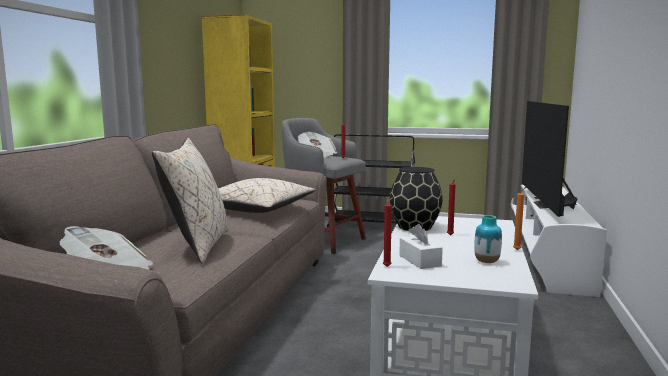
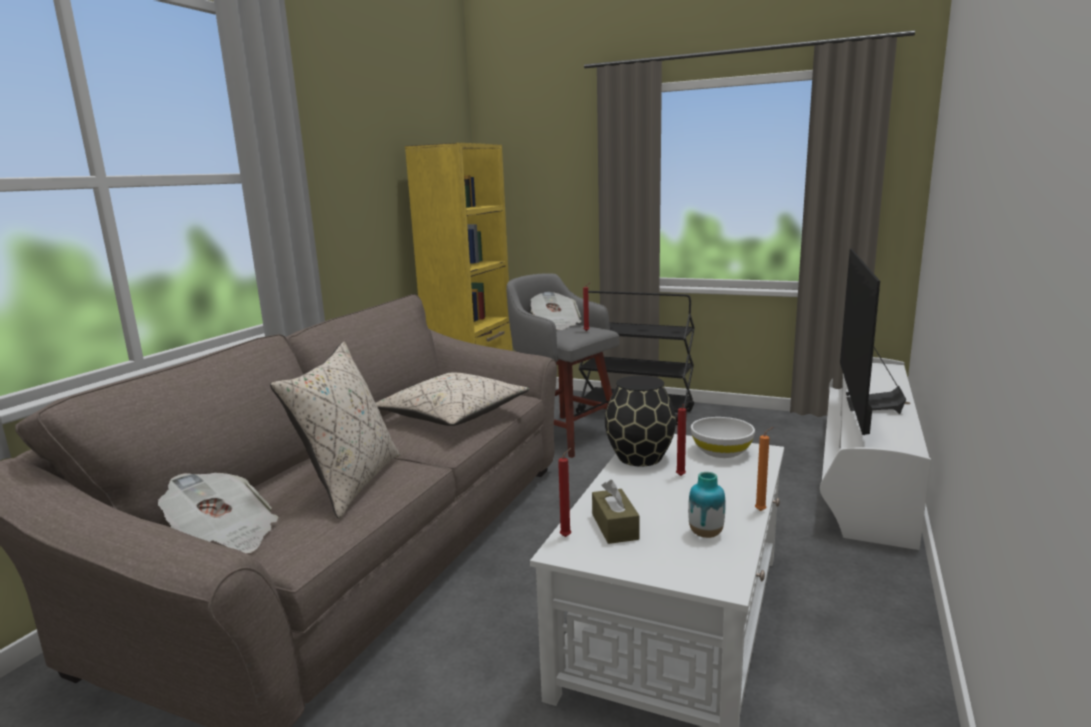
camera: 10 degrees right, 5 degrees up
(419, 260) = (615, 526): white tissue box -> brown tissue box
(471, 223) = (721, 451): none -> white bowl

